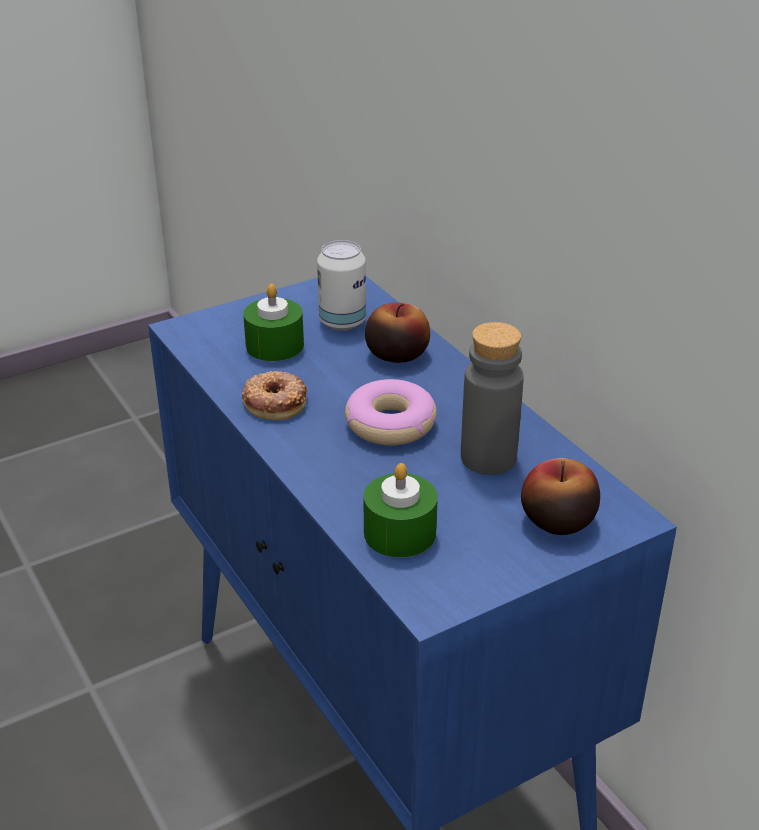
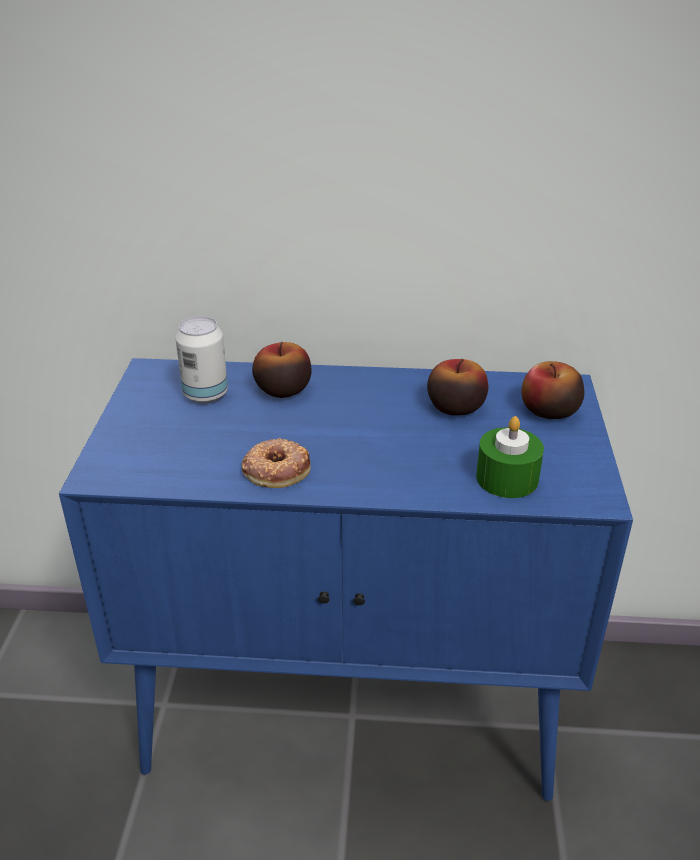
camera: 55 degrees left, 0 degrees up
(274, 345) = (194, 438): green candle -> none
(391, 424) = (371, 429): donut -> none
(488, 458) = (455, 407): grey bottle -> apple

